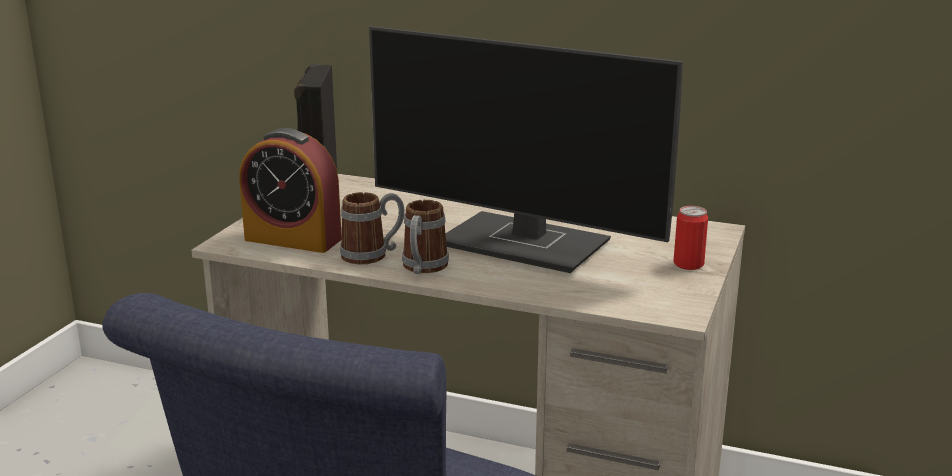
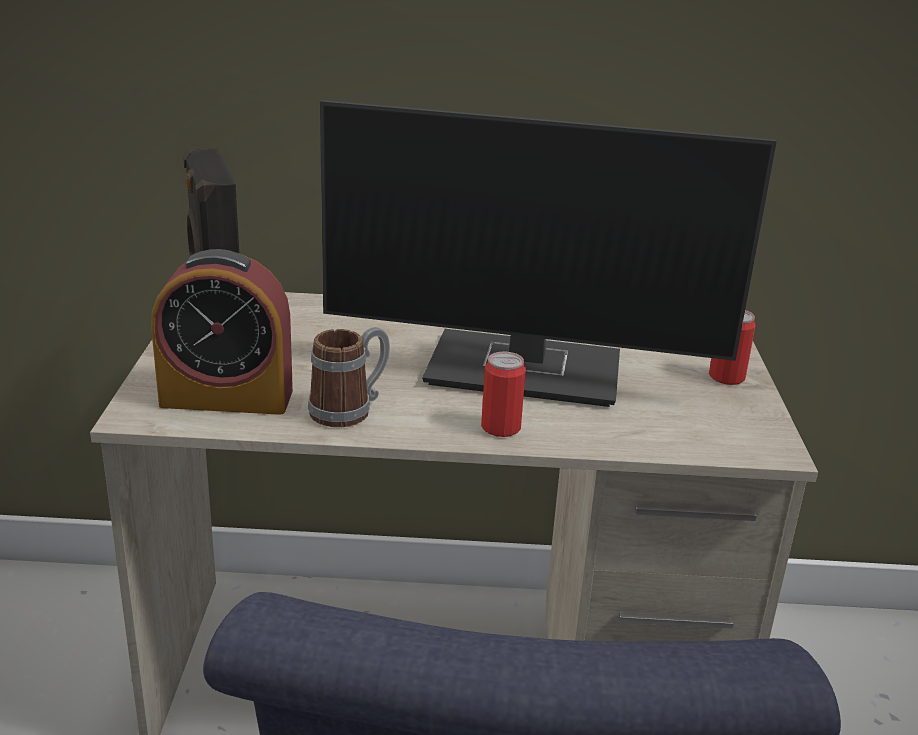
camera: 20 degrees left, 5 degrees up
(423, 268) = (429, 423): mug -> none
(473, 277) = (500, 427): none -> can

